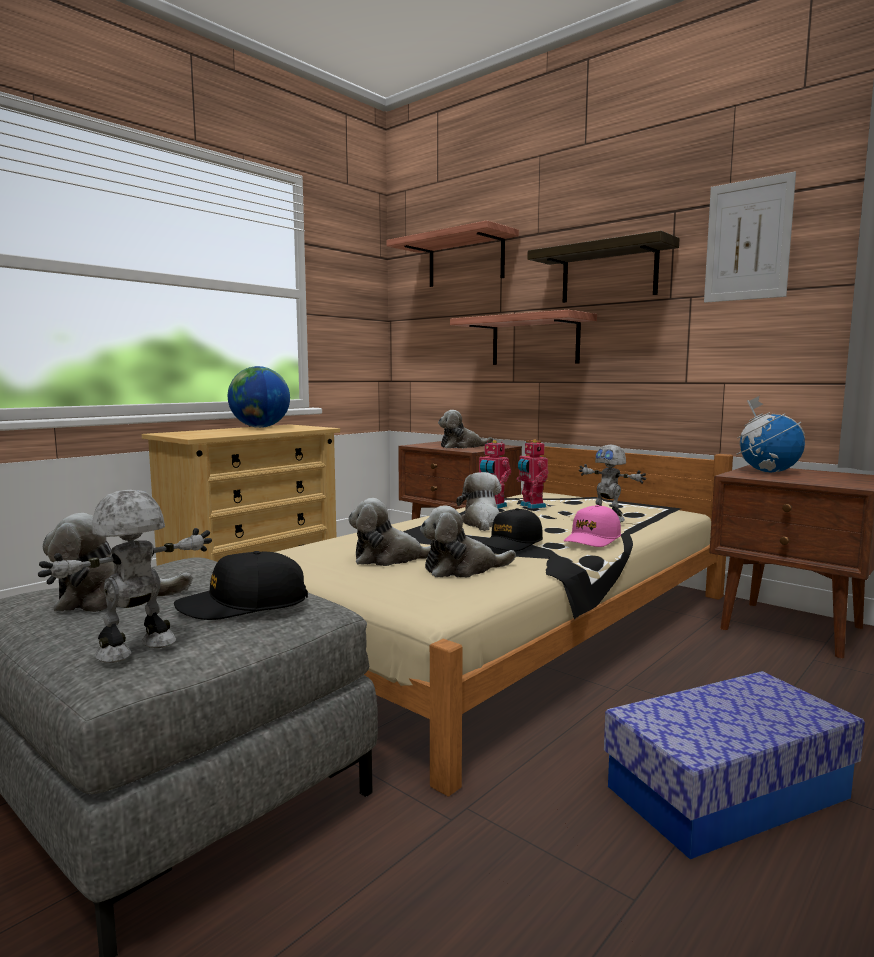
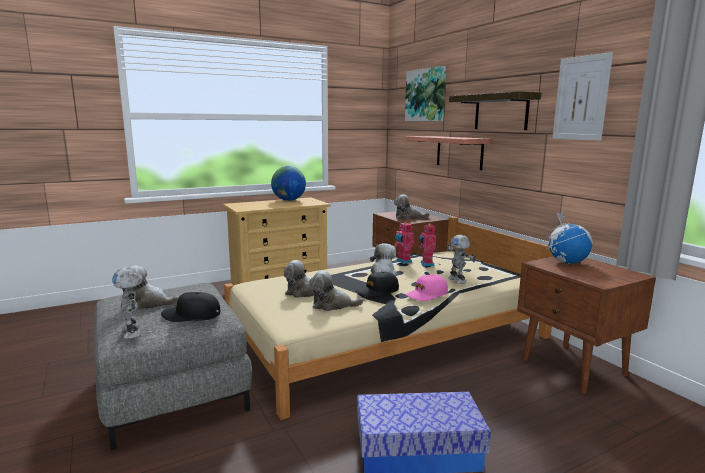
camera: 20 degrees right, 5 degrees up
(138, 650) = (133, 332): toy robot -> toy robot turned 90 degrees counterclockwise
(466, 260) = (426, 95): shelf -> picture

